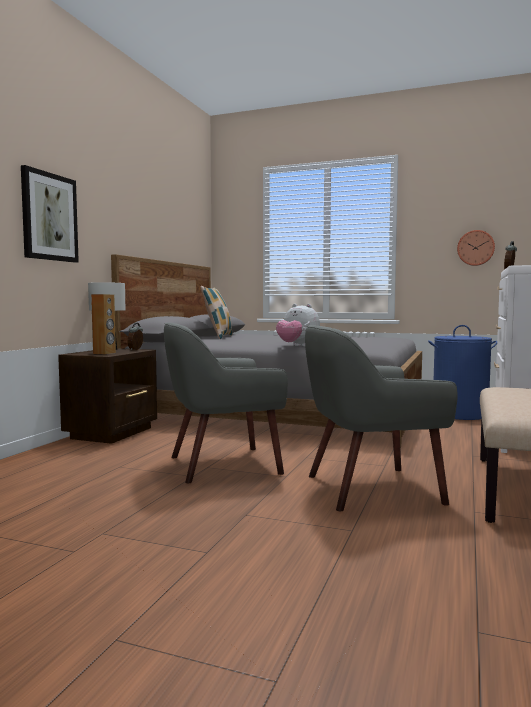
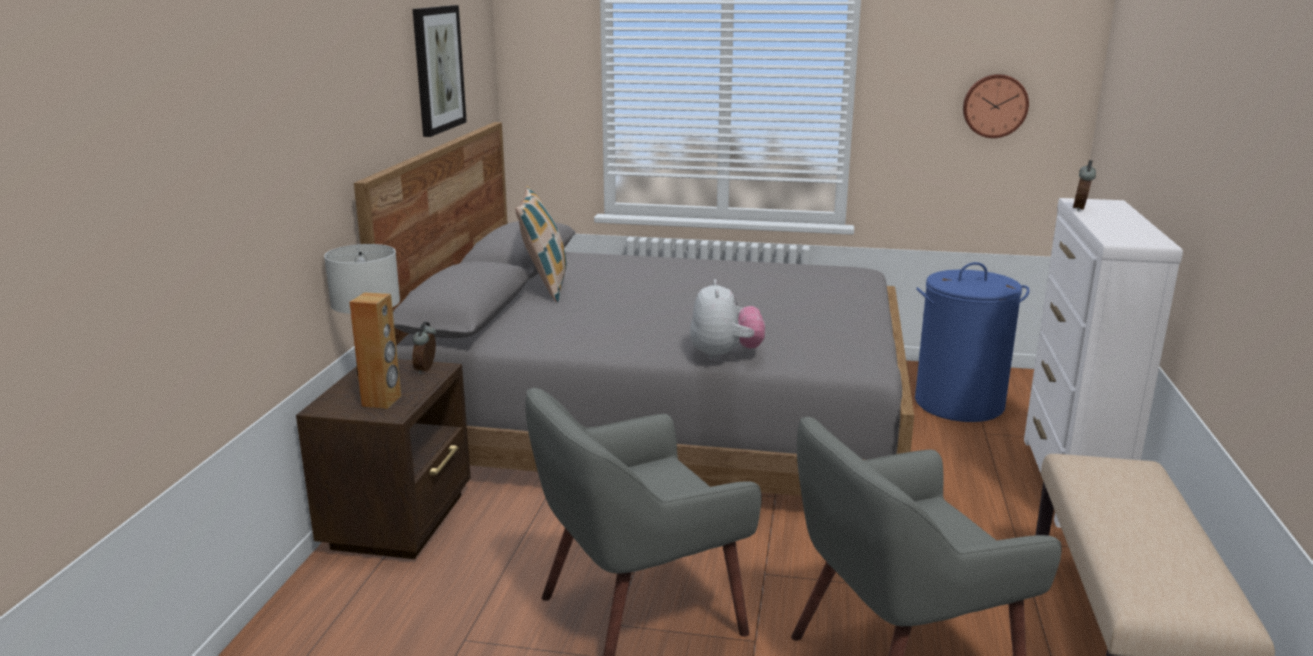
camera: 10 degrees left, 15 degrees up
(49, 217) = (251, 162): picture -> picture (437, 69)
(297, 346) = (725, 355): plush toy -> plush toy turned 120 degrees counterclockwise

